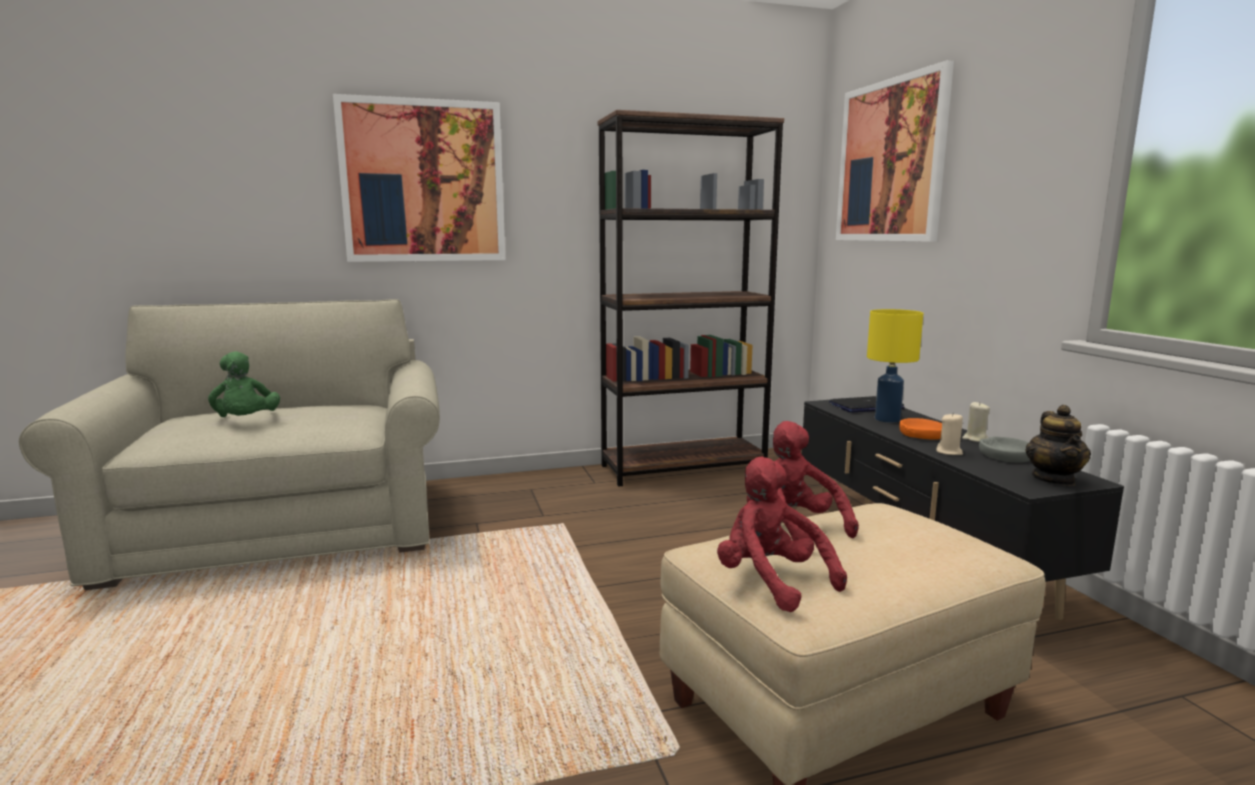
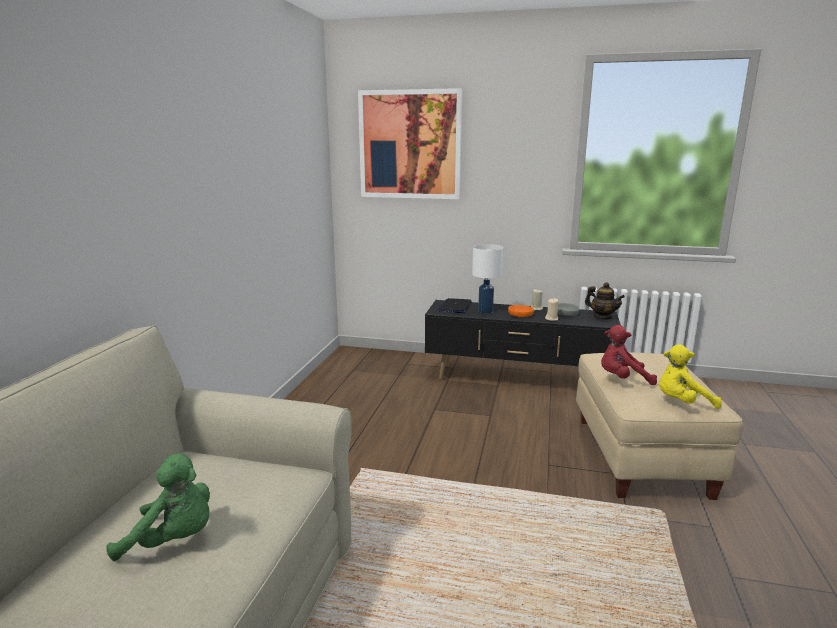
camera: 60 degrees left, 5 degrees up
(423, 182) = (121, 177): picture -> none
(683, 468) = (320, 393): brown bookcase -> none
(771, 581) = (682, 403): red plush toy -> yellow plush toy
(886, 419) = (485, 311): yellow table lamp -> white table lamp

